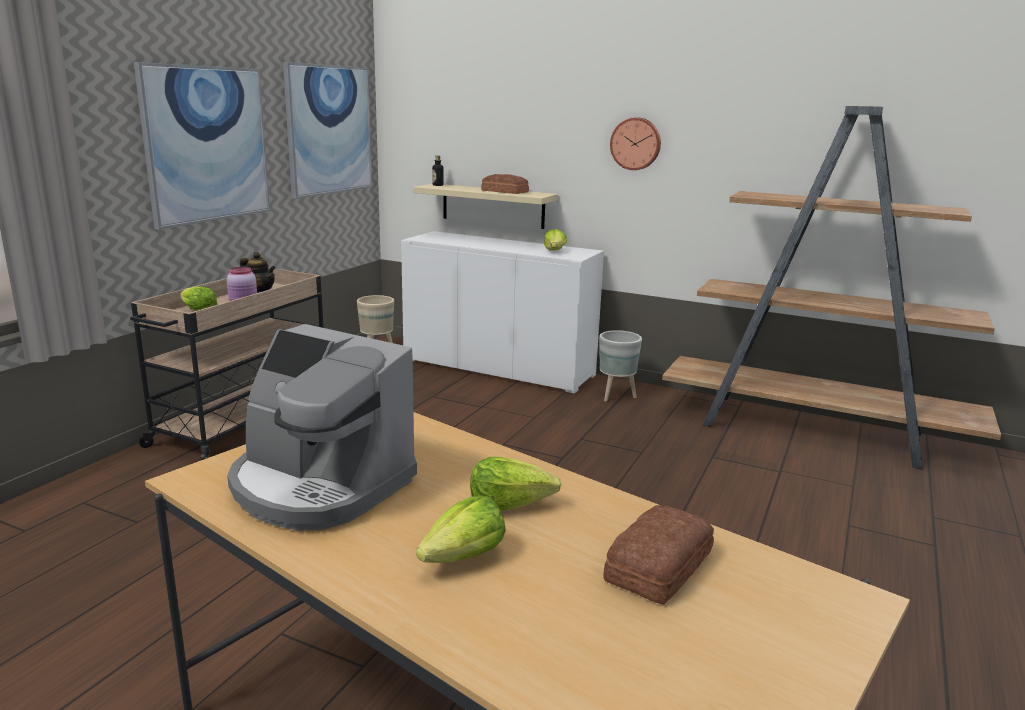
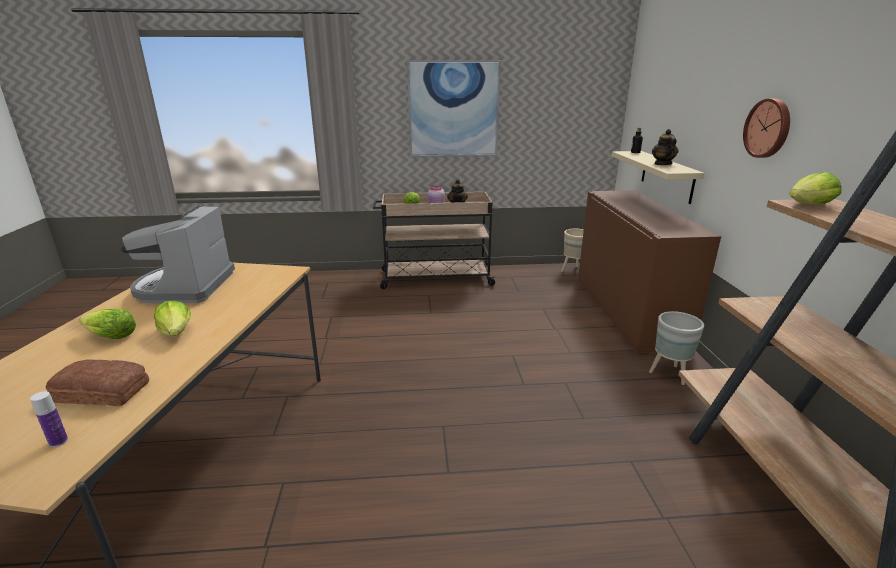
camera: 60 degrees right, 5 degrees up
(329, 130) = (568, 103): picture -> none
(498, 367) = (627, 312): white cabinet -> brown cabinet
(505, 191) = (662, 164): bread -> teapot
(555, 251) = (668, 225): lettuce -> lettuce (809, 205)
(775, 595) = (58, 442): none -> bottle

